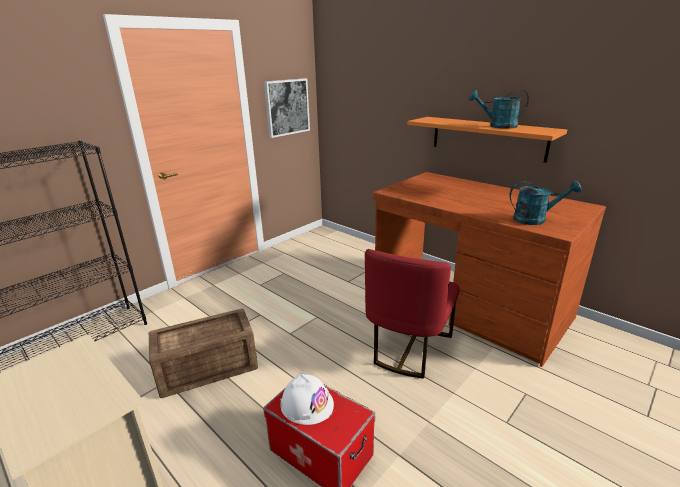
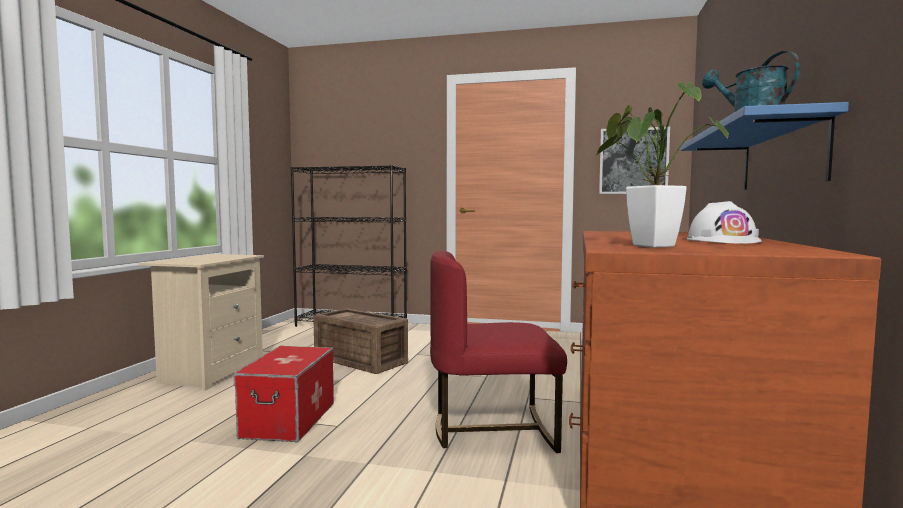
camera: 60 degrees right, 20 degrees down
(307, 403) = (292, 354): white hard hat -> white hard hat (723, 241)
(487, 138) = (781, 157): orange shelf -> blue shelf
(535, 219) = (646, 245): turquoise watering can -> potted plant

